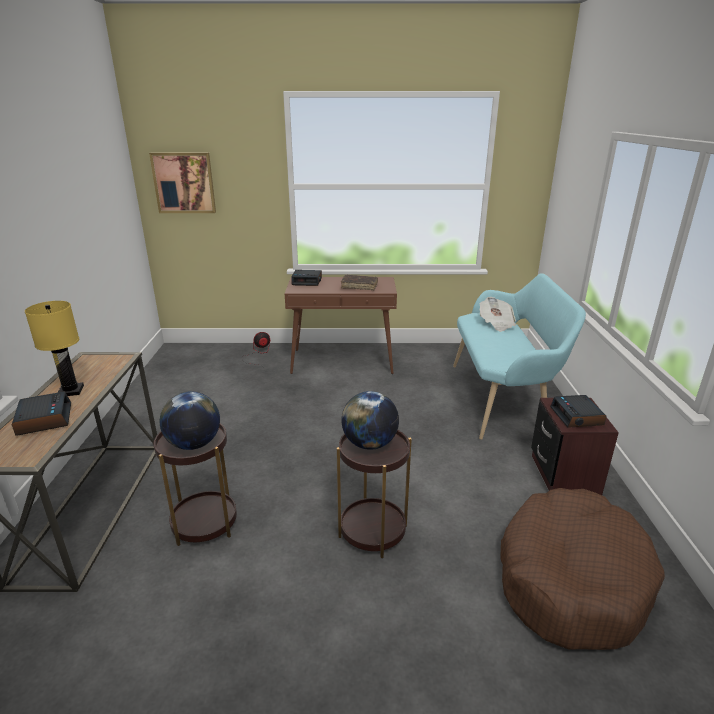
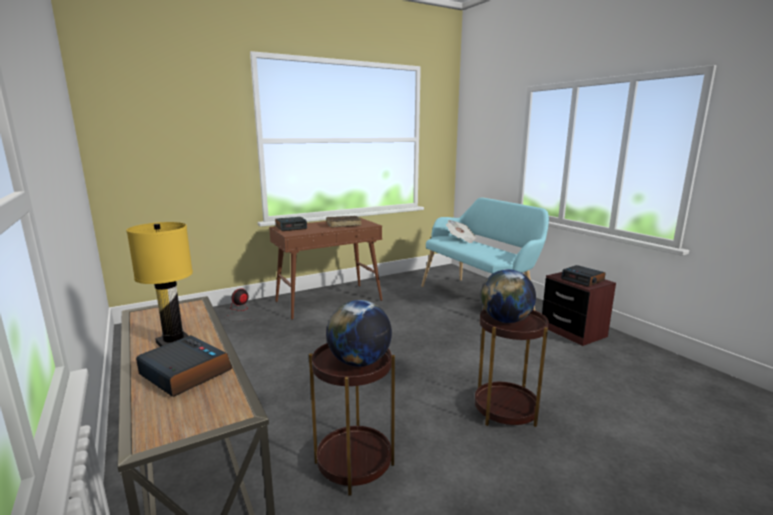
camera: 30 degrees left, 10 degrees down
(184, 183) = (143, 138): picture -> none
(570, 578) = (656, 390): brown dog bed -> none

